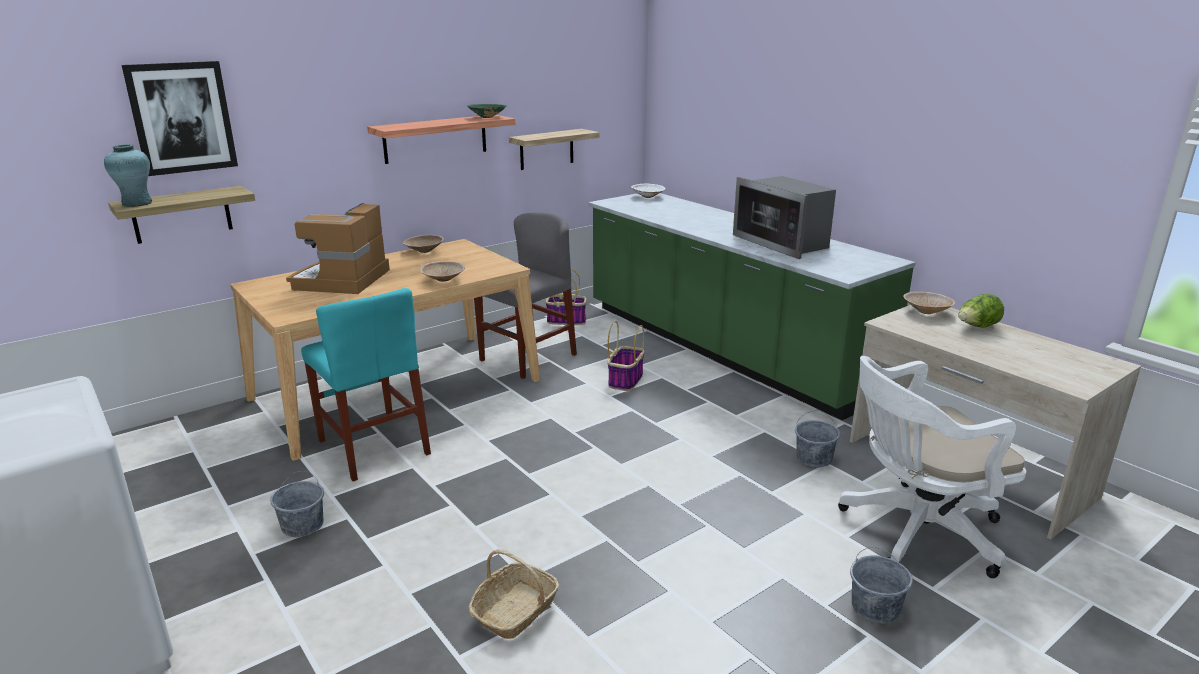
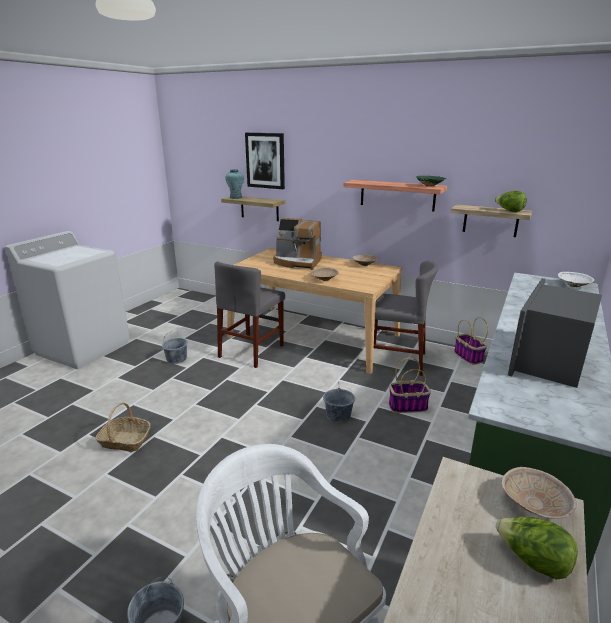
camera: 65 degrees right, 0 degrees up
(342, 280) = (297, 262): coffee machine -> coffee machine turned 150 degrees counterclockwise
(373, 447) = (251, 351): turquoise chair -> grey chair
(573, 132) = (509, 211): none -> lettuce
(814, 458) = (375, 546): grey bucket -> grey bucket (338, 415)

